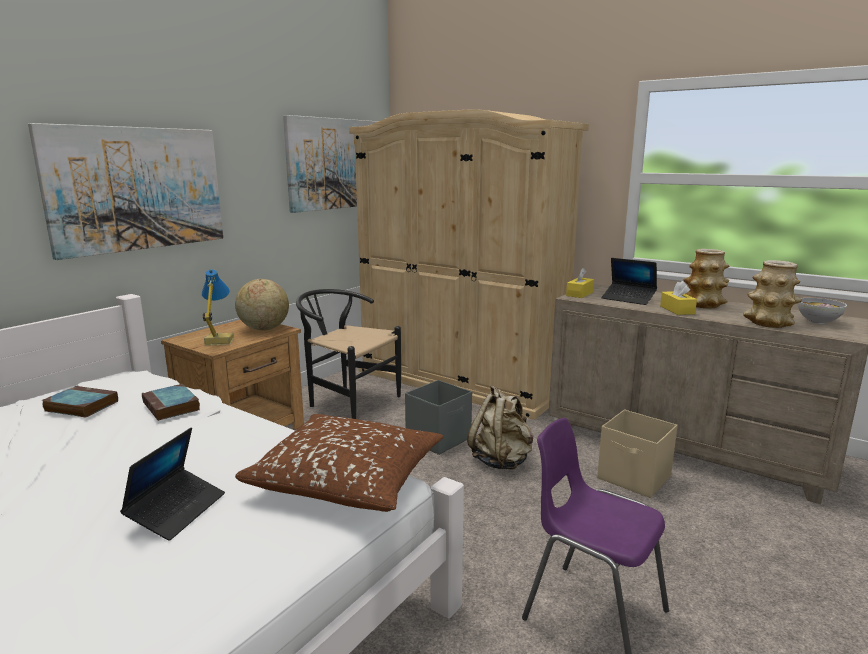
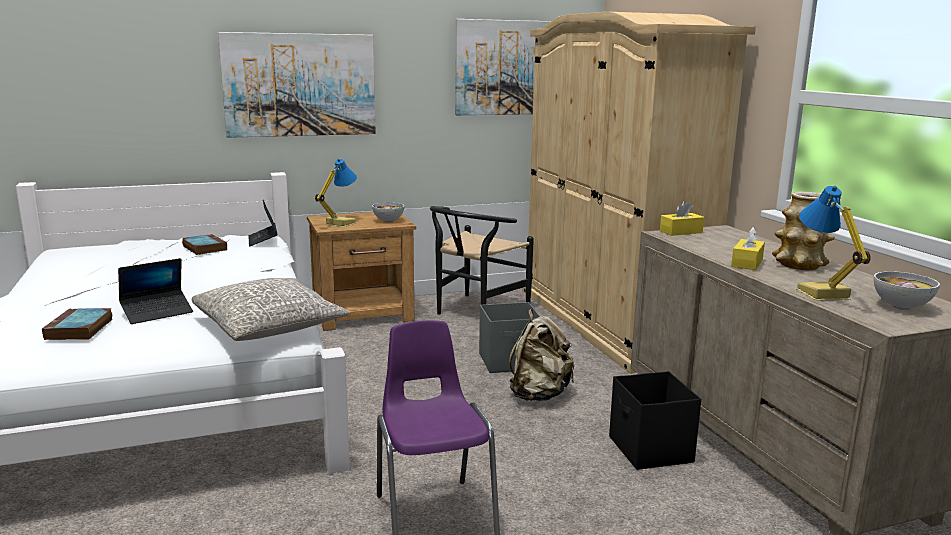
camera: 35 degrees right, 0 degrees up
(172, 406) = (249, 260): book -> book (79, 329)
(264, 329) = (388, 221): globe -> bowl
(347, 402) = (475, 312): black chair -> black chair turned 120 degrees counterclockwise
(348, 479) = (270, 326): brown pillow -> grey pillow
(628, 299) = (723, 245): laptop -> laptop (263, 240)
(634, 478) = (650, 450): beige storage box -> black storage box
(768, 323) = (821, 294): vase -> table lamp

